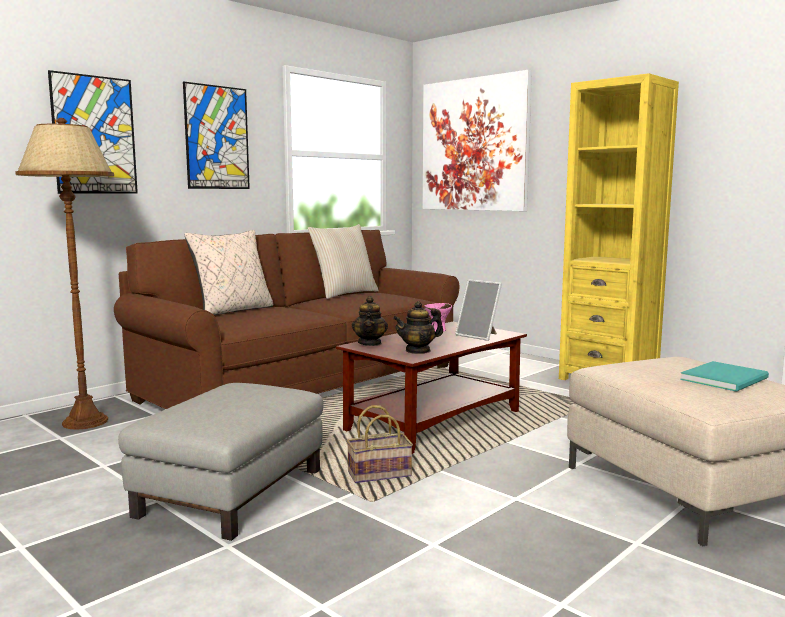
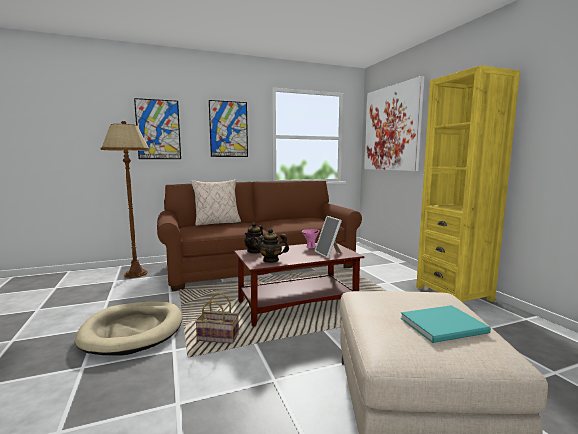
camera: 25 degrees right, 0 degrees up
(231, 492) = (133, 330): grey ottoman -> beige dog bed
(344, 294) = (294, 217): beige pillow -> none

